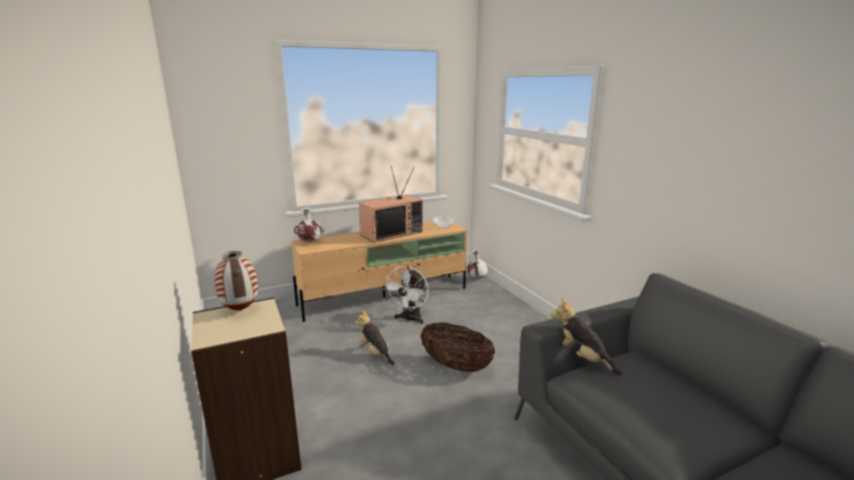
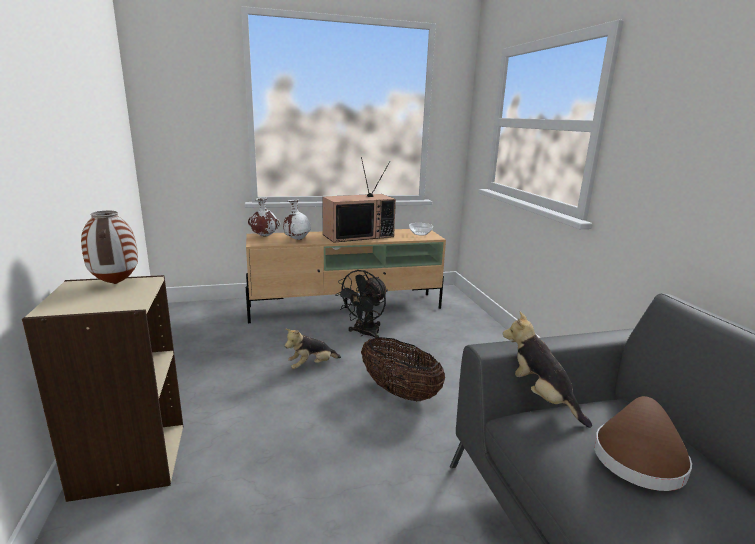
camera: 10 degrees right, 0 degrees up
(375, 353) = (311, 366): plush toy -> plush toy turned 90 degrees counterclockwise
(409, 319) = (364, 334): white fan -> black fan
(476, 278) = (458, 299): white vase -> white vase (297, 239)
(655, 390) = (638, 456): none -> brown hat

